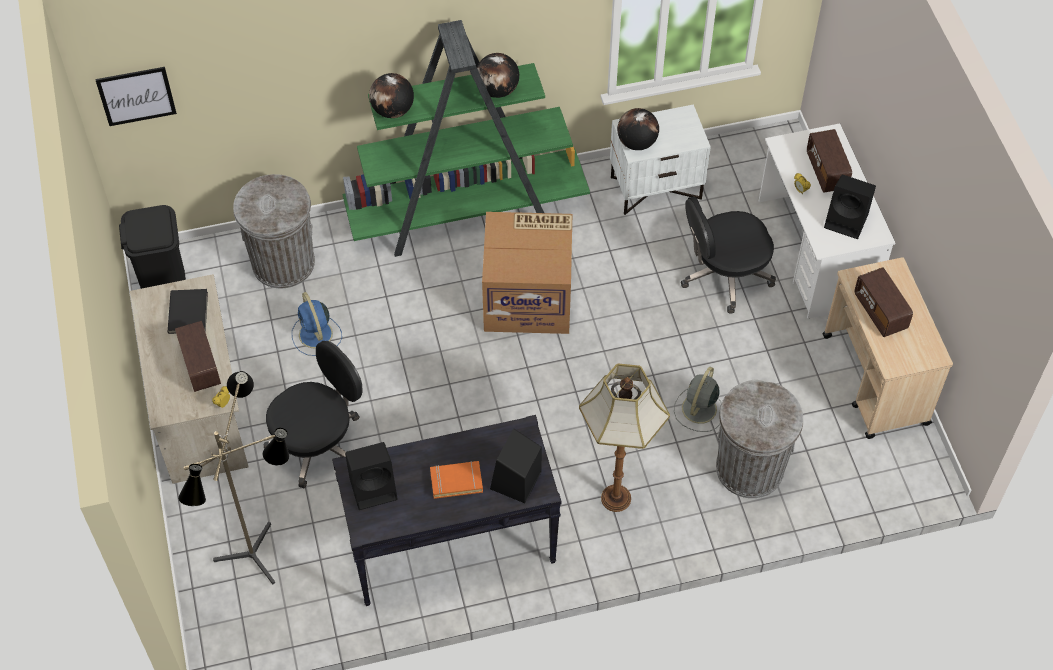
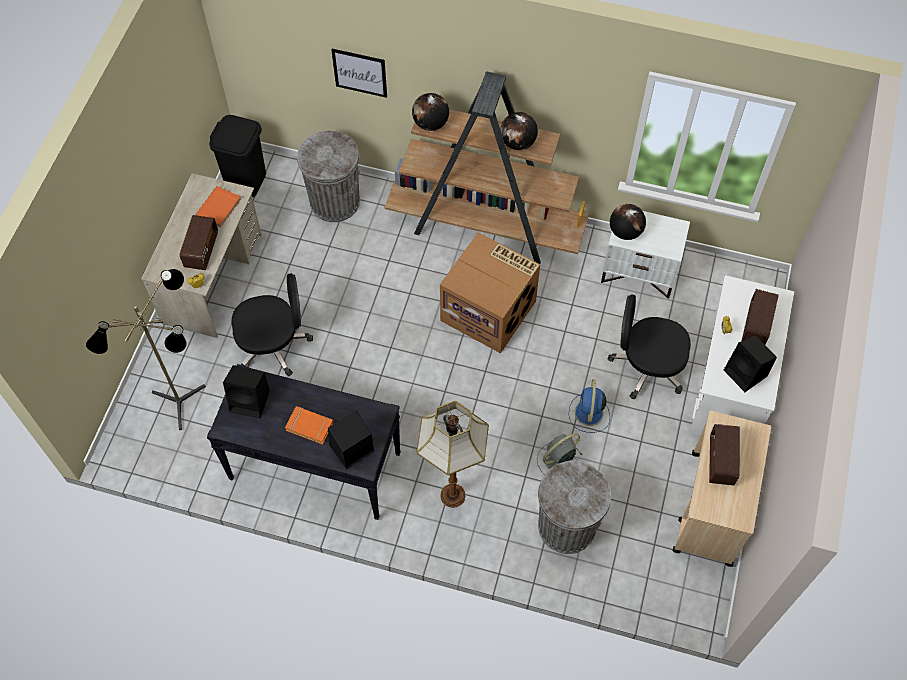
camera: 30 degrees right, 5 degrees up
(136, 96) = (249, 32): picture -> picture (360, 72)
(189, 312) = (219, 208): black book -> orange book
(316, 335) = (323, 265): blue fan -> blue fan (589, 414)
(467, 213) = (486, 226): green bookcase -> brown bookcase

